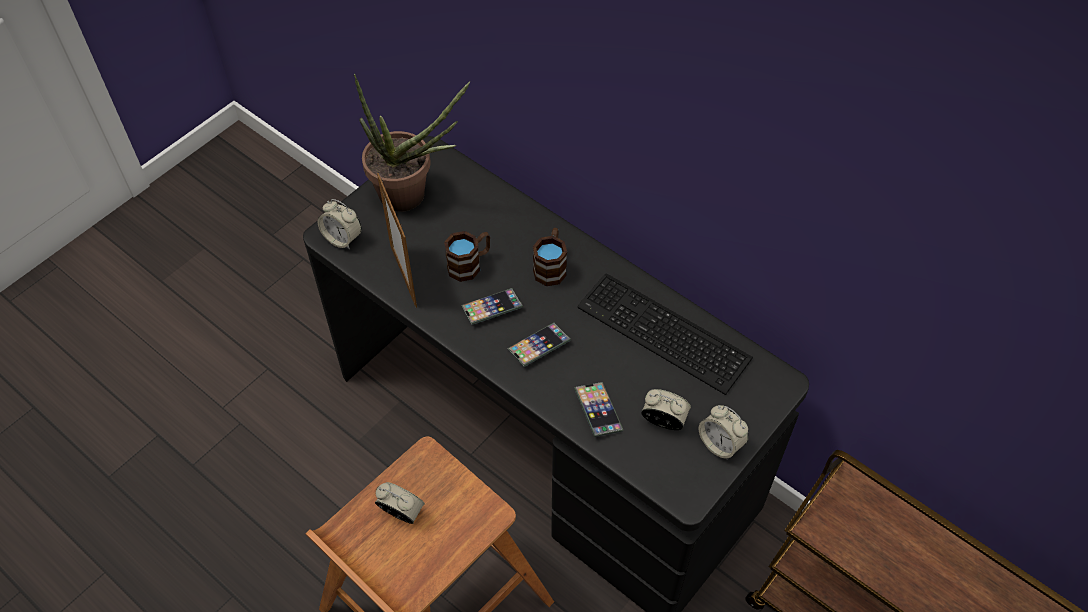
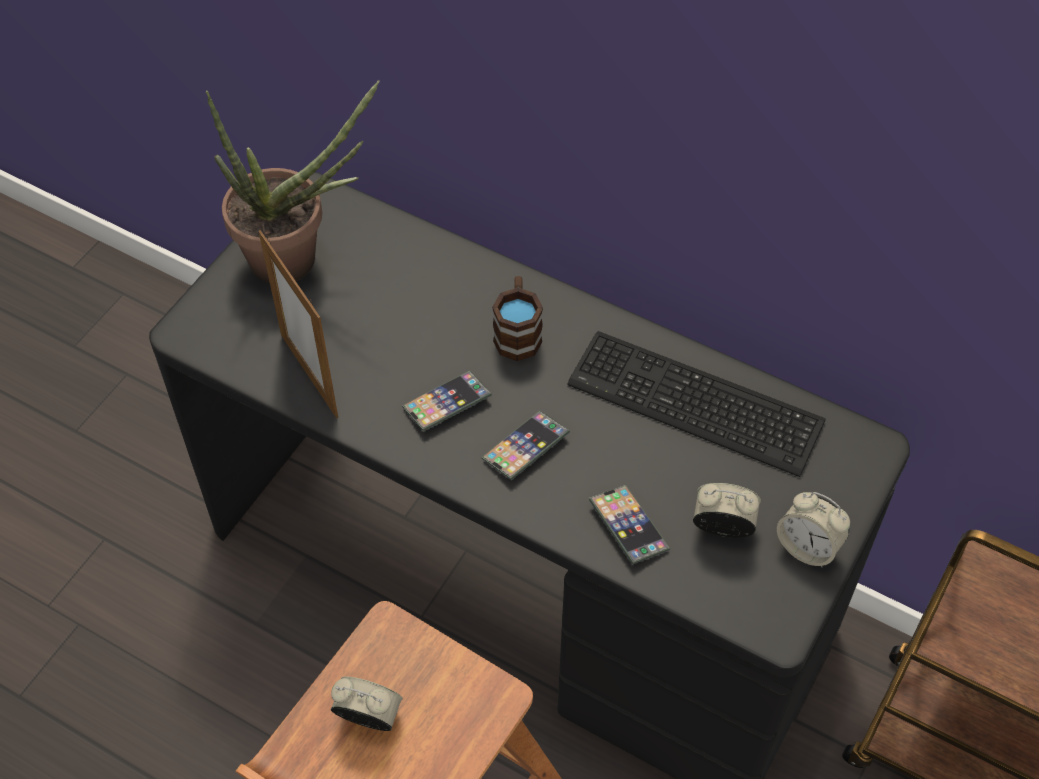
camera: 10 degrees left, 0 degrees up
(342, 238) = (209, 334): alarm clock -> none
(470, 264) = (401, 345): brown mug -> none

